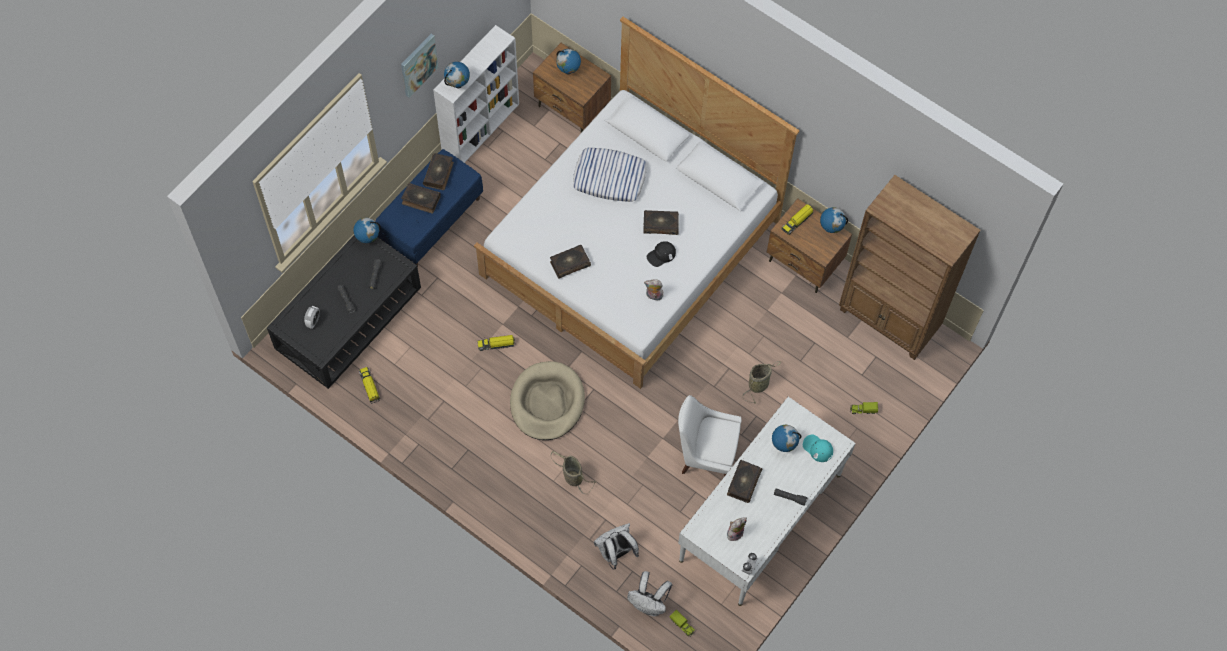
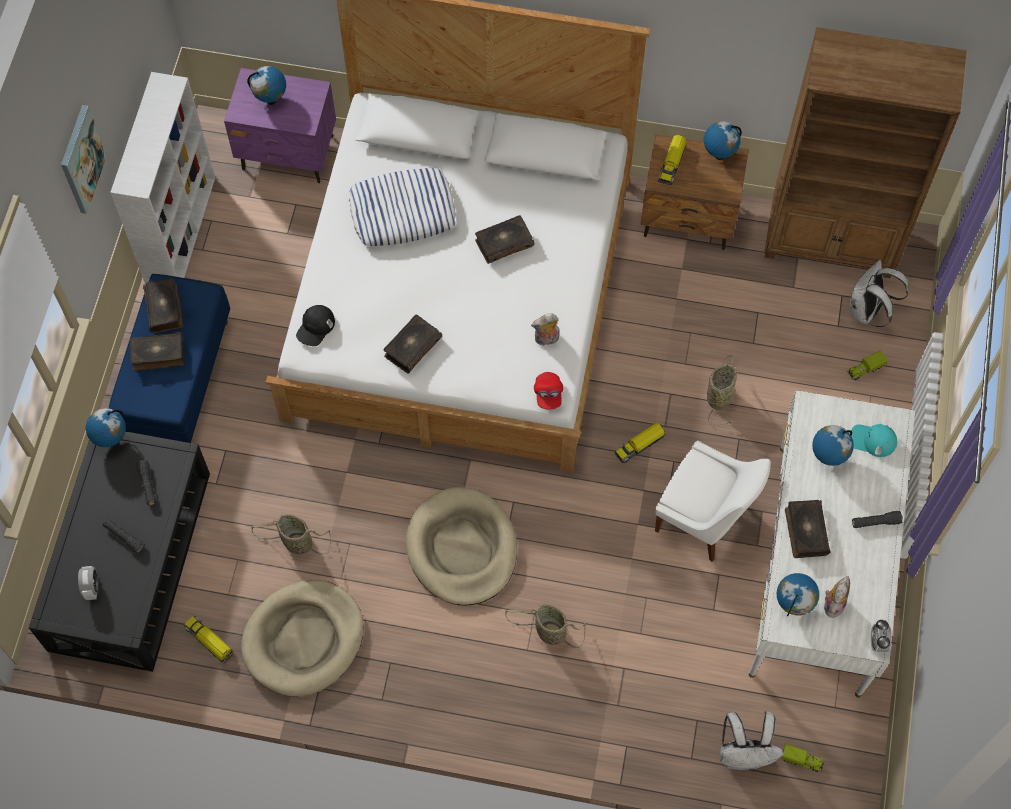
camera: 25 degrees left, 0 degrees up
(424, 412) = (304, 639): none -> beige dog bed
(450, 352) = (295, 542): none -> basket
(458, 85) = (142, 171): globe -> globe (793, 604)
(496, 344) = (353, 502): toy truck -> toy truck (640, 444)
(572, 108) = (288, 153): brown nightstand -> purple nightstand
(616, 553) = (662, 707): white backpack -> white backpack (867, 311)
(636, 330) = (548, 394): none -> red cap
(661, 255) = (526, 282): black cap -> black cap (315, 327)
(705, 454) = (704, 519): white chair -> white chair turned 135 degrees counterclockwise

